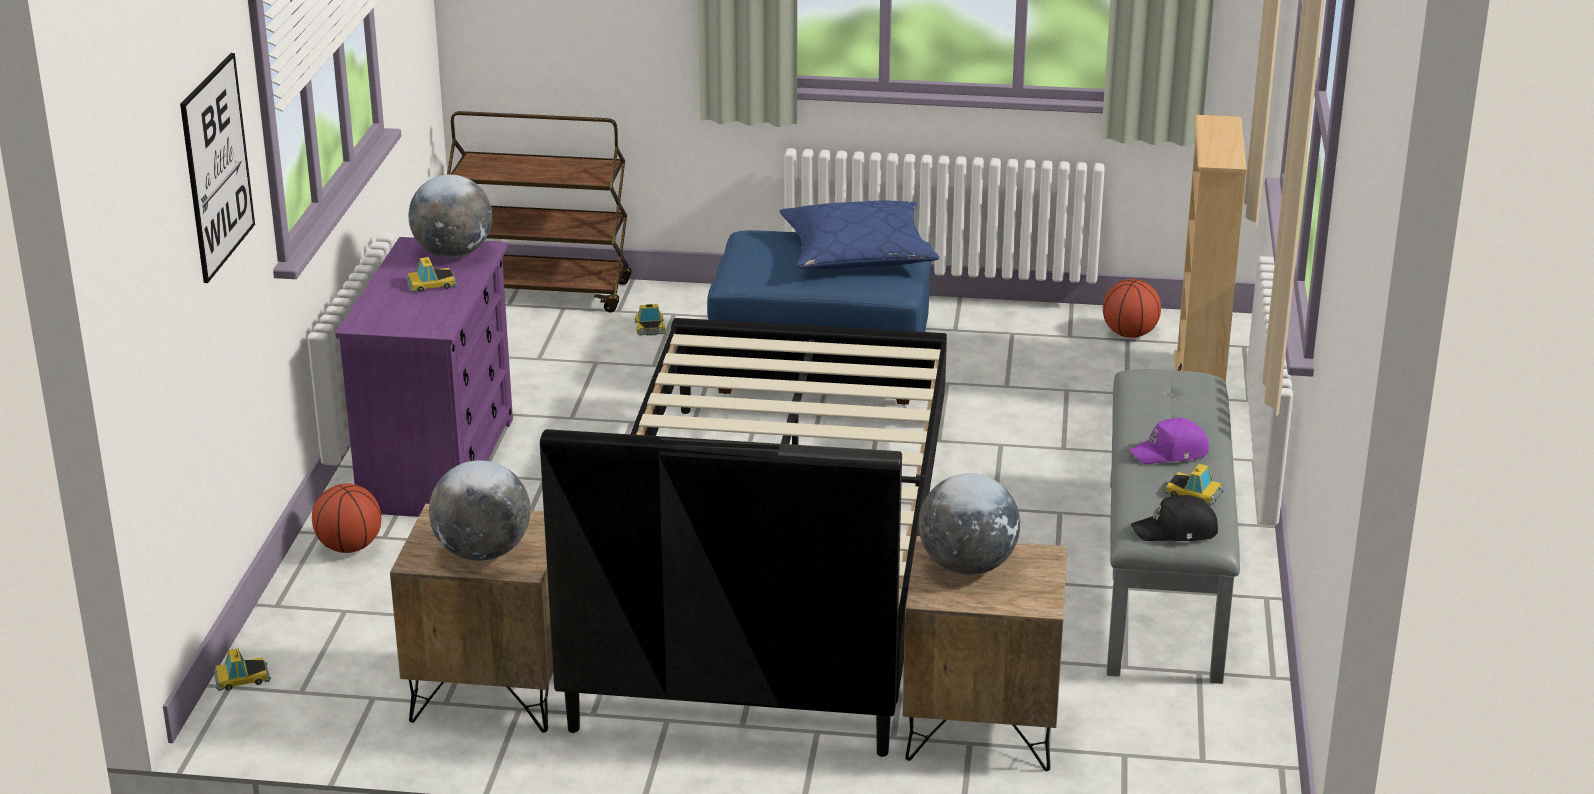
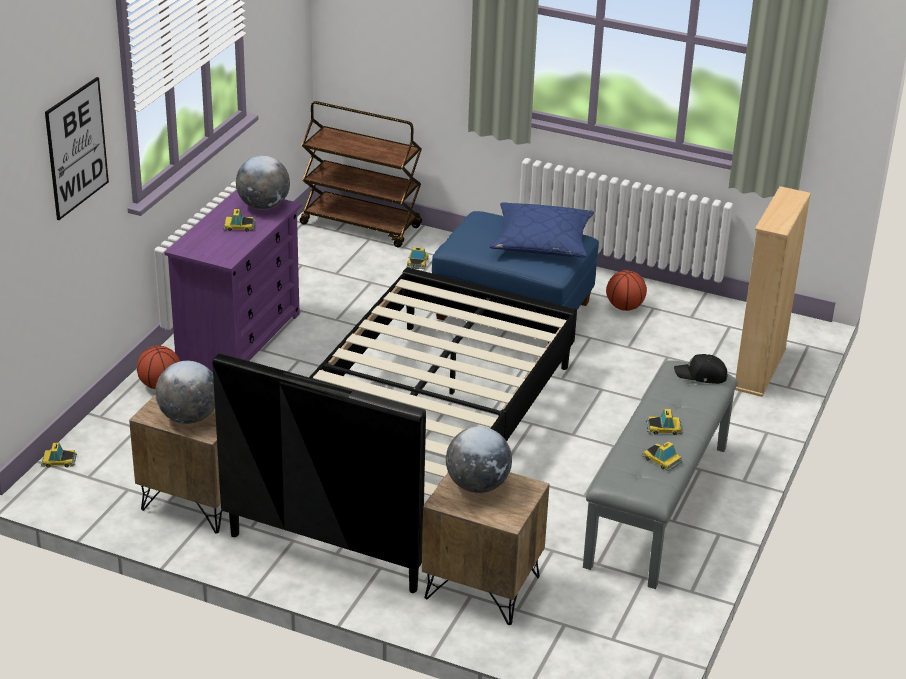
camera: 15 degrees right, 5 degrees up
(1129, 334) = (733, 322): basketball -> basketball (624, 307)
(1170, 453) = (663, 428): purple cap -> toy car
(1176, 531) = (634, 485): black cap -> black cap (701, 375)

